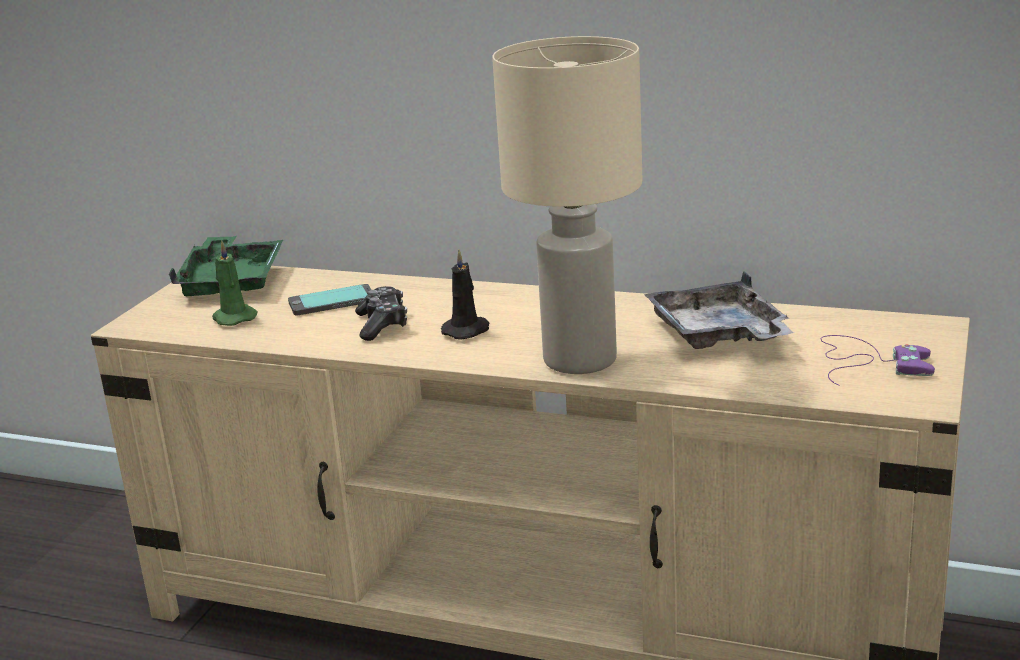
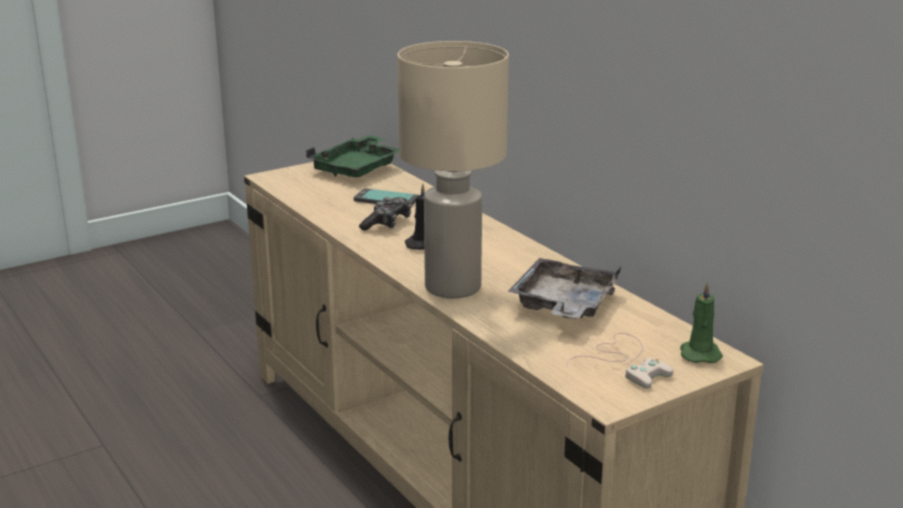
camera: 35 degrees right, 0 degrees up
(233, 318) = (322, 191): green candle -> green candle (699, 354)
(867, 362) = (624, 362): purple game controller -> white game controller

